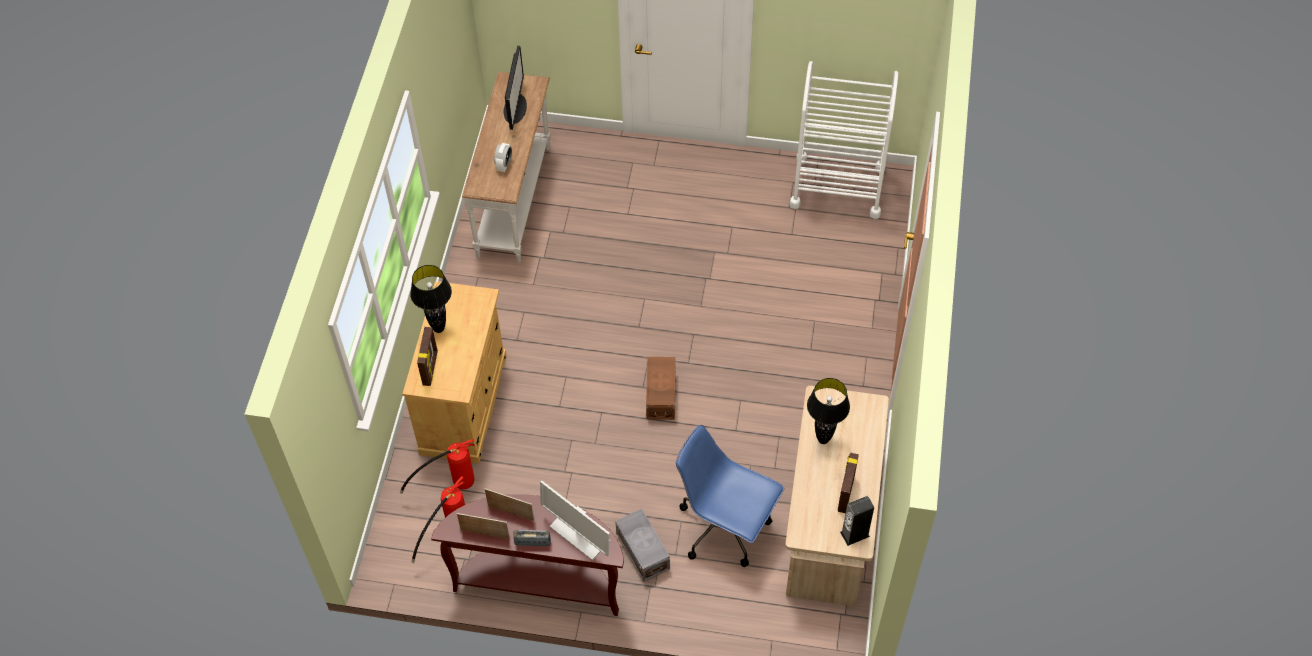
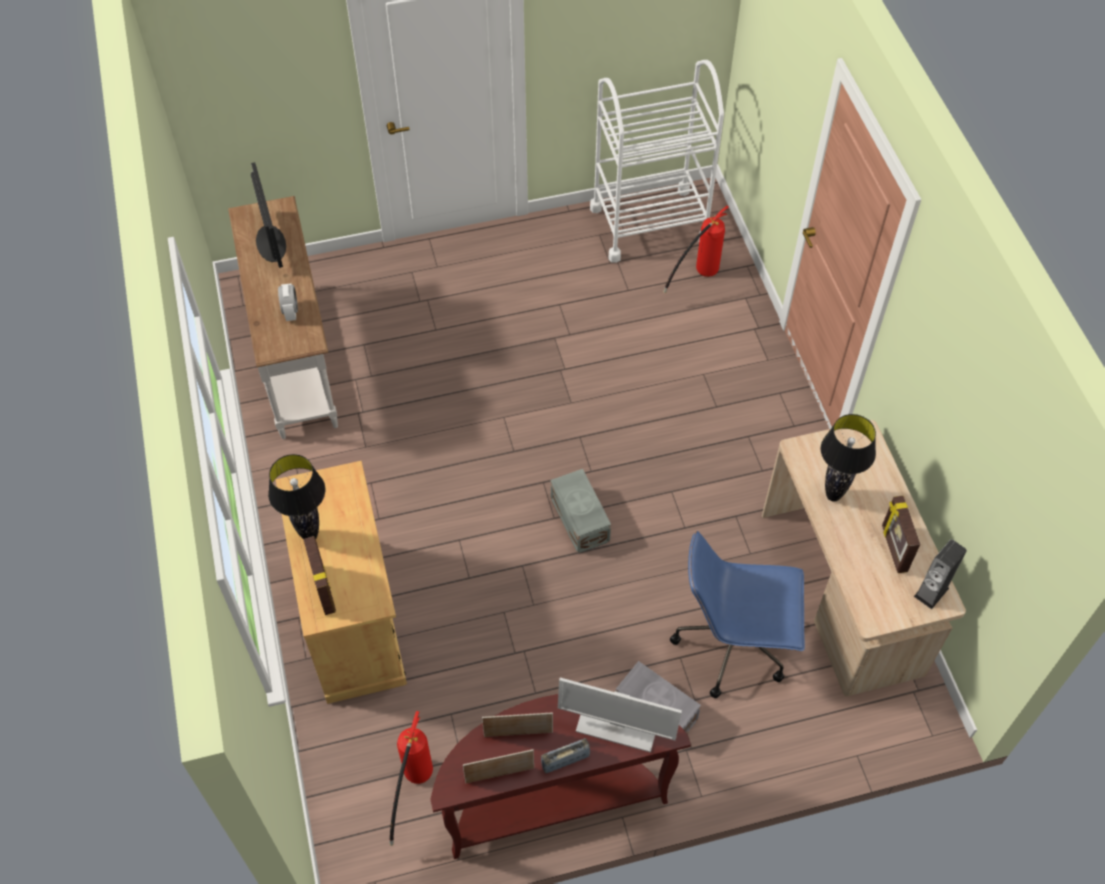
camera: 25 degrees left, 0 degrees up
(451, 484) = (385, 724): fire extinguisher -> fire extinguisher (697, 276)
(660, 396) = (579, 521): brown storage box -> grey storage box

